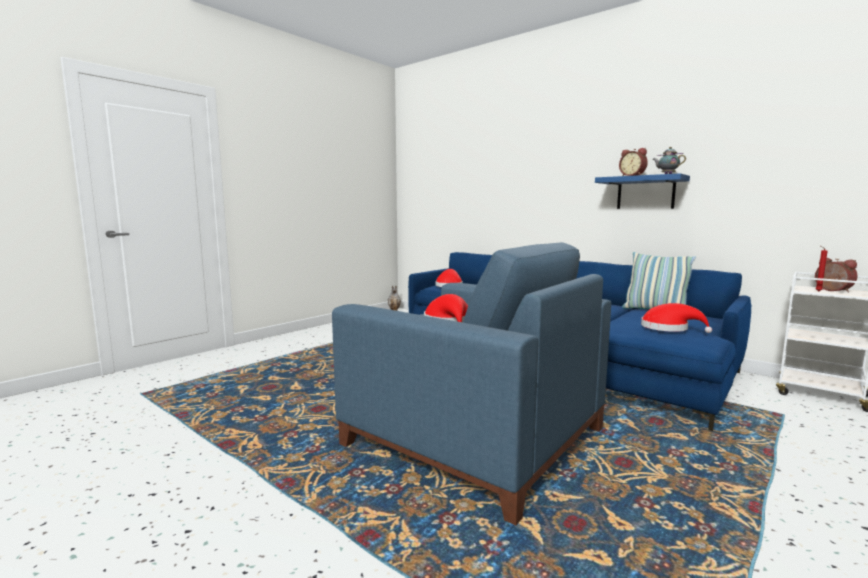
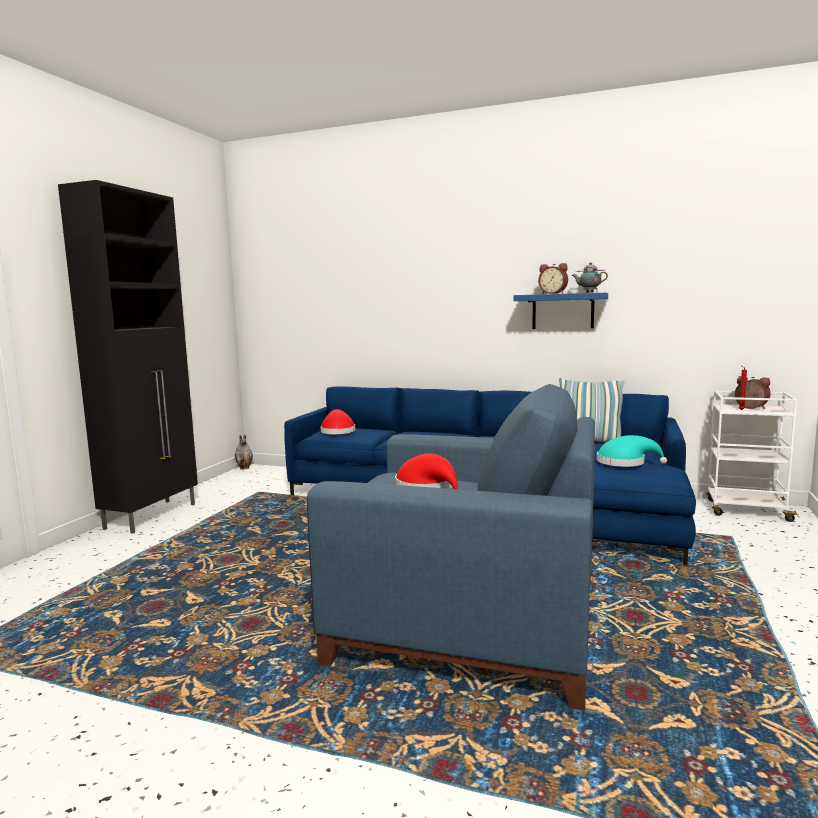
camera: 20 degrees left, 0 degrees up
(313, 333) = (153, 515): none -> black cabinet
(668, 328) = (624, 462): red hat -> turquoise hat

